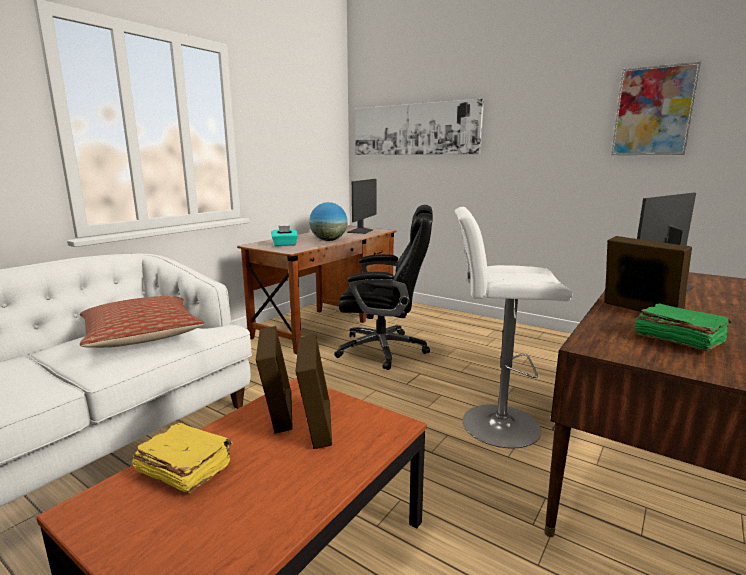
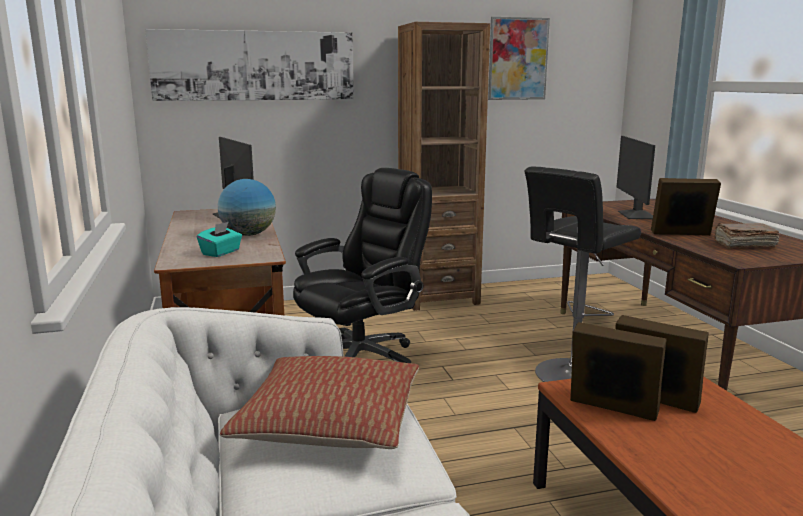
camera: 50 degrees left, 0 degrees up
(184, 469) = (692, 475): yellow book -> none
(494, 424) = (570, 376): white stool -> black stool
(523, 334) = (438, 298): none -> brown bookcase
(677, 339) = (743, 245): green book -> brown book

